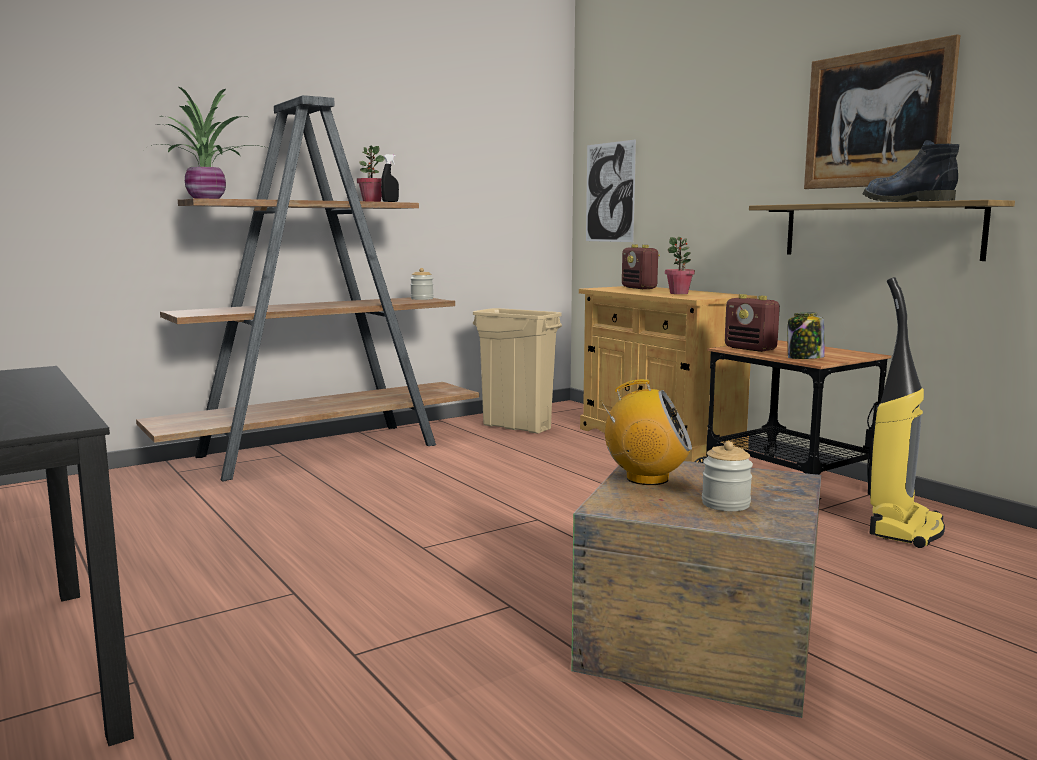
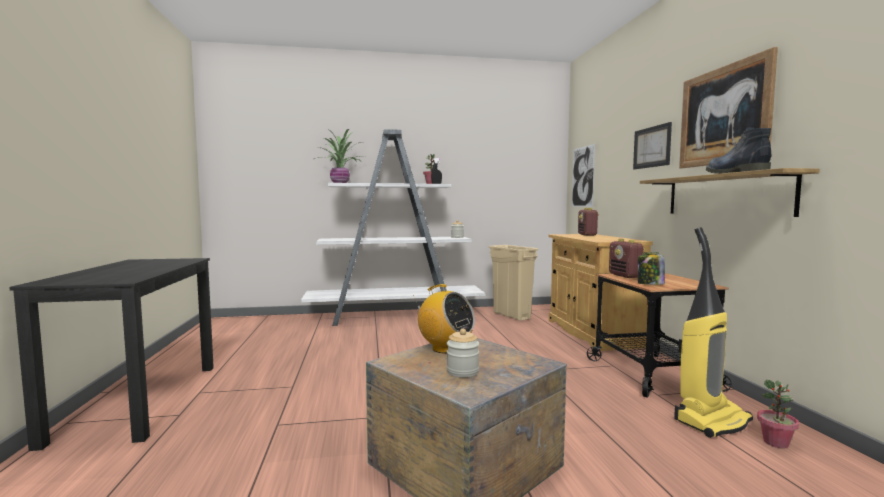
camera: 25 degrees right, 5 degrees down
(322, 450) = (395, 316): brown bookcase -> white bookcase
(679, 293) = (601, 238): potted plant -> potted plant (776, 443)
(751, 154) = (652, 147): none -> picture

